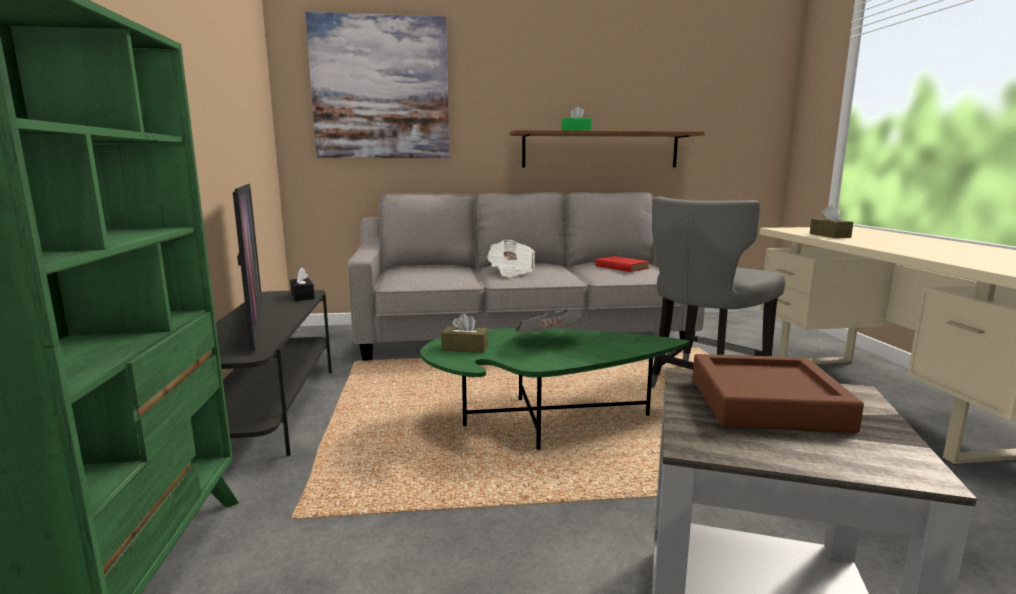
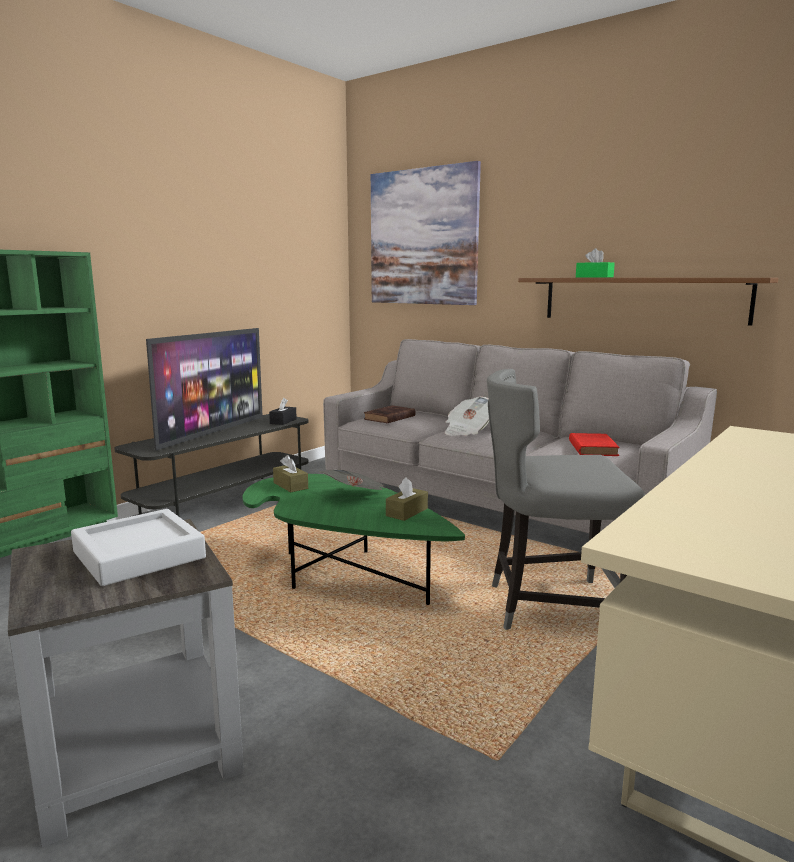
camera: 45 degrees right, 0 degrees up
(416, 274) = (389, 418): none -> brown book
(766, 403) = (139, 555): brown tray -> grey tray
(829, 235) = (746, 451): brown tissue box -> brown tissue box (407, 512)

